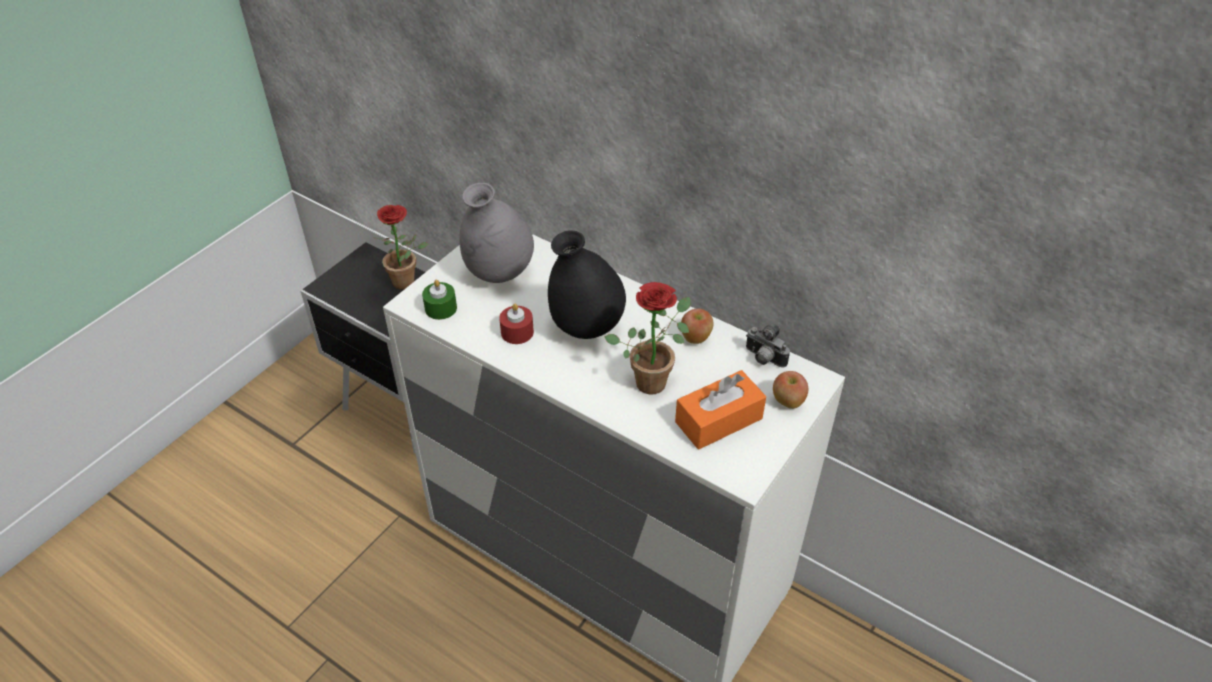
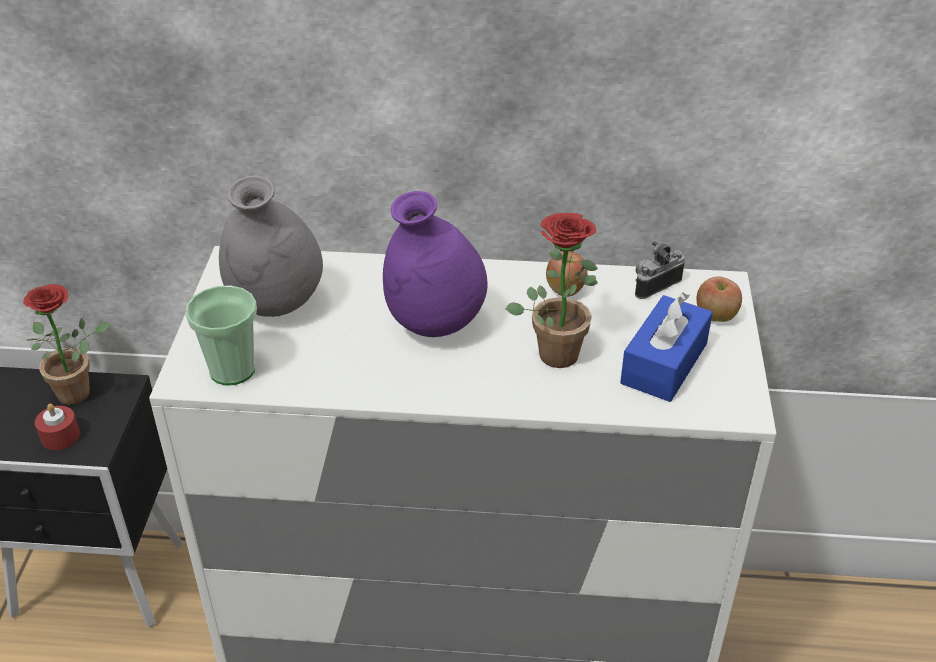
camera: 30 degrees left, 5 degrees down
(441, 308) = (232, 370): green candle -> cup
(517, 332) = (354, 361): red candle -> red candle (60, 436)
(587, 328) = (435, 325): black vase -> purple vase
(718, 420) = (664, 363): orange tissue box -> blue tissue box
(763, 359) = (654, 285): camera -> camera turned 135 degrees clockwise

